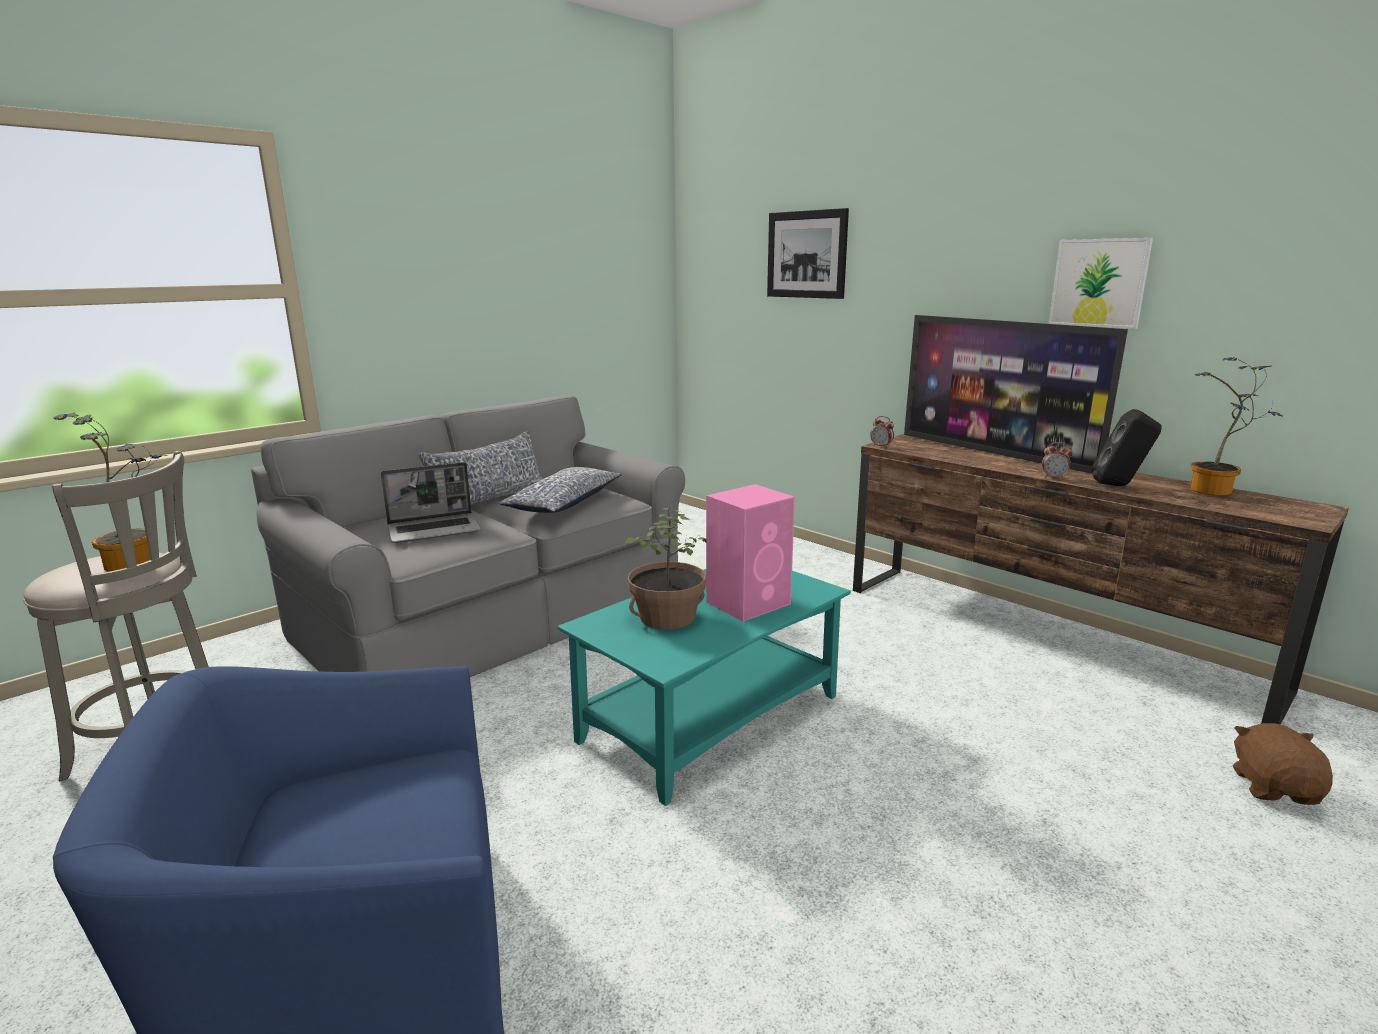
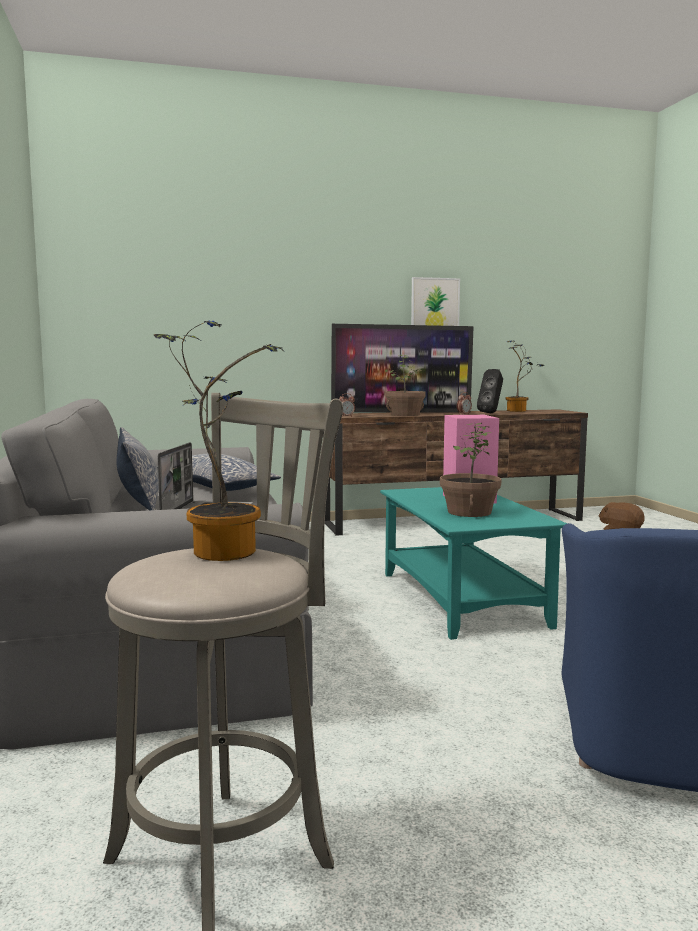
camera: 60 degrees left, 10 degrees down
(806, 254) = (213, 278): picture -> none
(969, 459) = (405, 415): none -> potted plant

